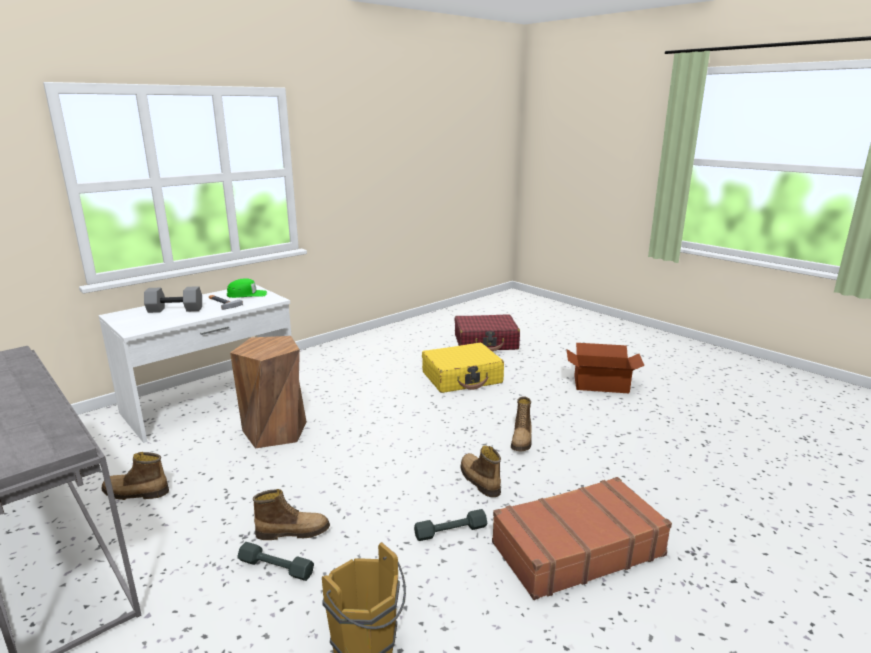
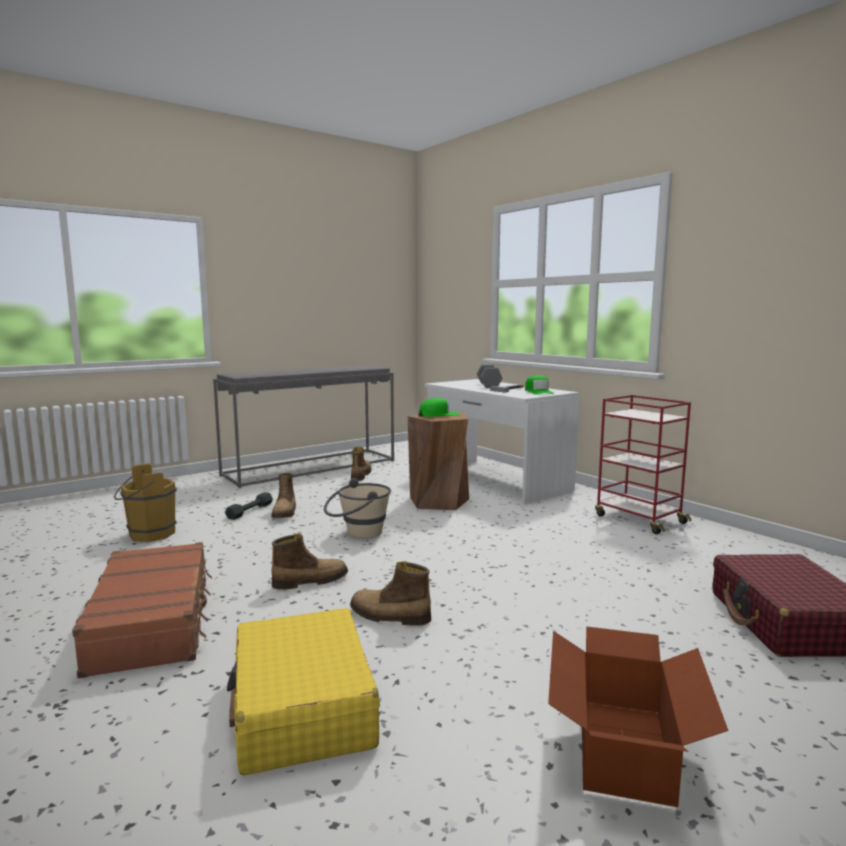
camera: 95 degrees right, 10 degrees down
(264, 347) = (438, 415): none -> green cap
(342, 354) = (638, 519): none -> red cart
(368, 469) = (358, 533): none -> beige bucket
(450, 531) = (237, 563): grey dumbbell -> none
(462, 378) = (594, 589): yellow suitcase -> yellow suitcase (302, 707)

